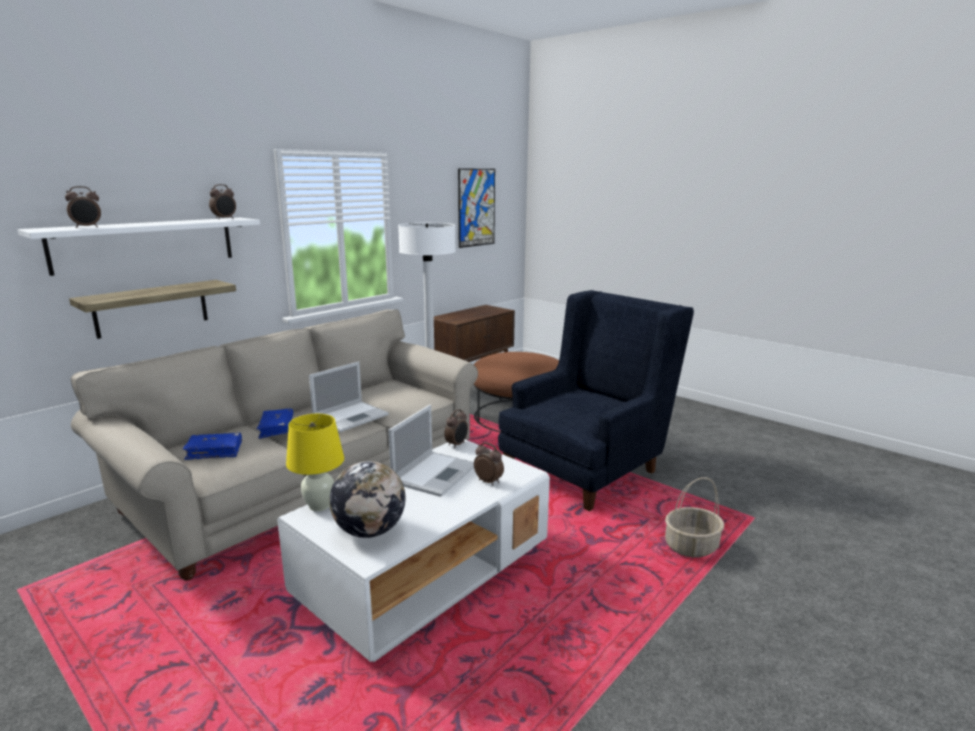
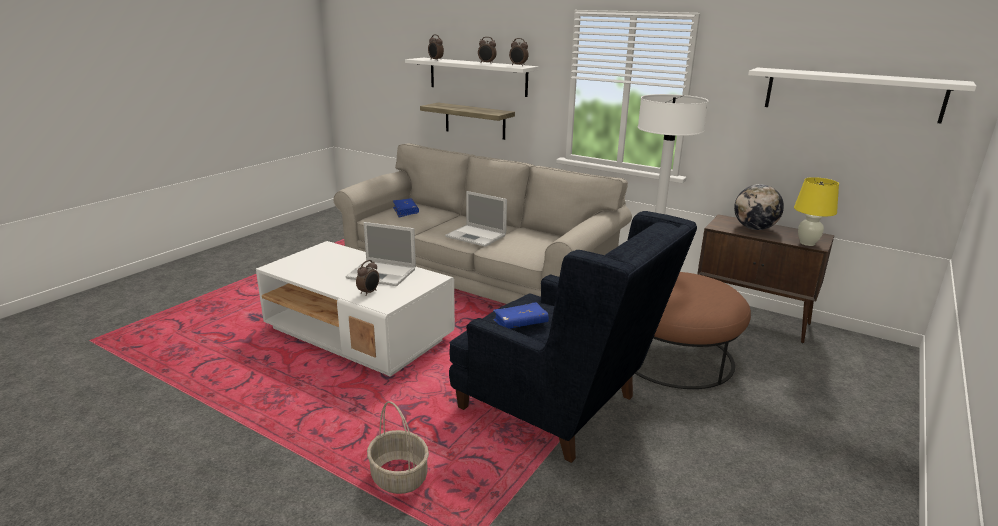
camera: 80 degrees right, 5 degrees up
(276, 428) = (446, 219): blue book -> blue book (520, 323)
(319, 506) = (337, 247): yellow table lamp -> yellow table lamp (807, 243)
(370, 531) = (305, 263): globe -> globe (754, 228)
(457, 444) = (435, 277): alarm clock -> alarm clock (486, 63)
(476, 207) = (852, 94): picture -> white shelf

